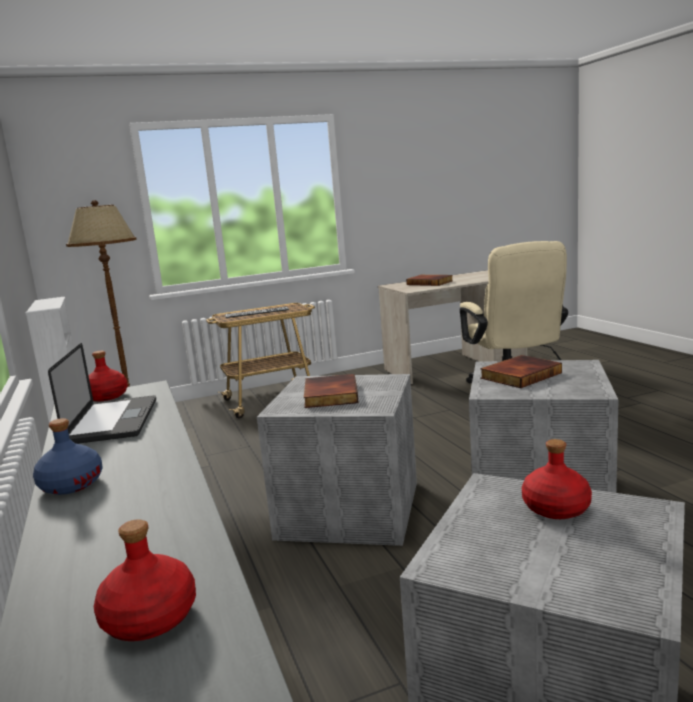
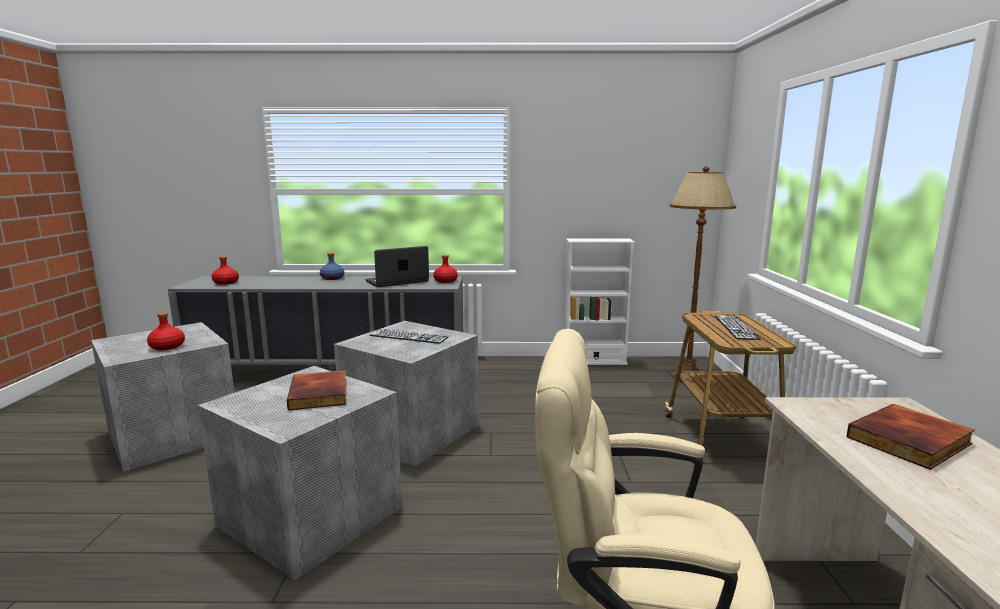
camera: 110 degrees right, 0 degrees up
(113, 421) = (397, 281): laptop -> laptop turned 135 degrees clockwise
(329, 395) = (409, 336): book -> keyboard

